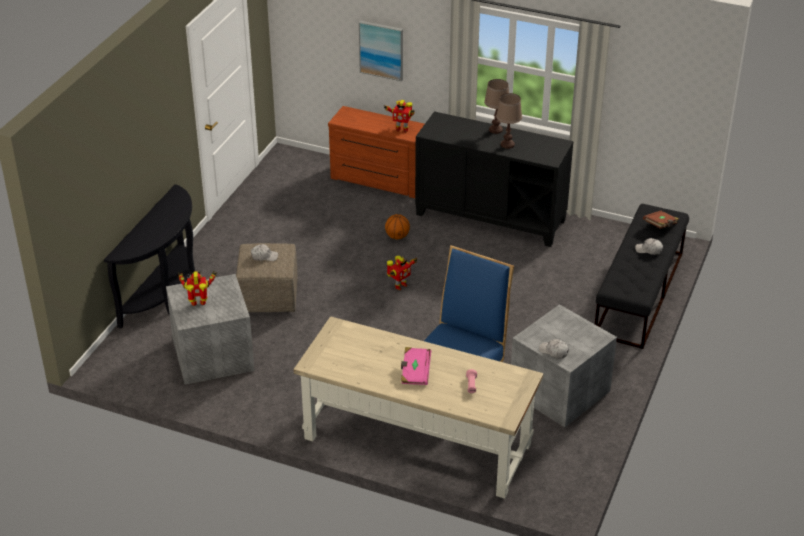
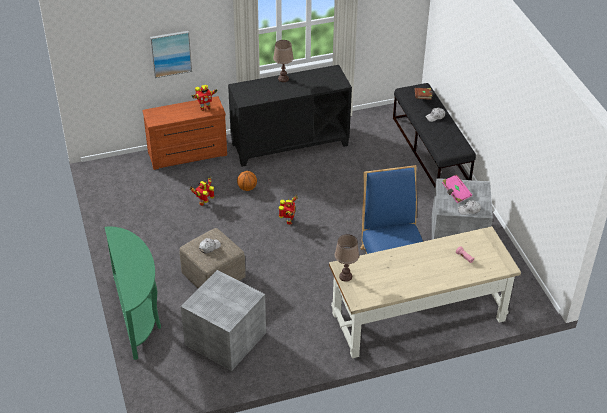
camera: 40 degrees left, 5 degrees up
(166, 293) = (138, 315): black console table -> green console table
(199, 304) = (220, 305): toy robot -> toy robot (204, 203)
(415, 372) = (424, 269): pink book -> pink book (455, 193)
(507, 144) = (303, 85): brown table lamp -> brown table lamp (346, 276)

